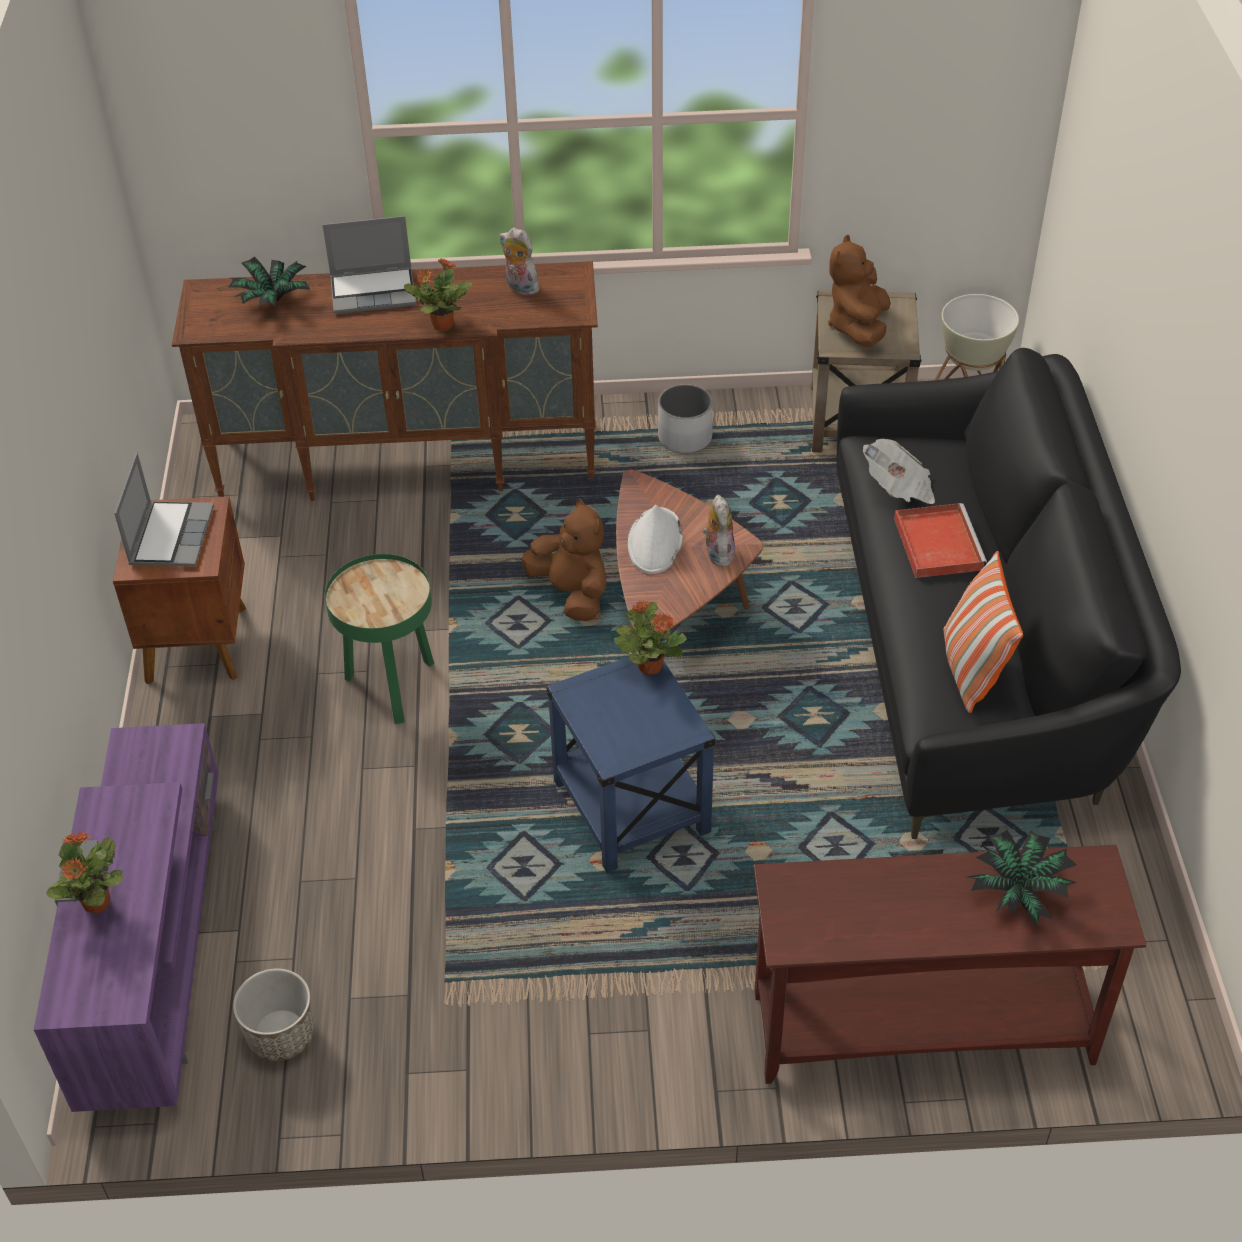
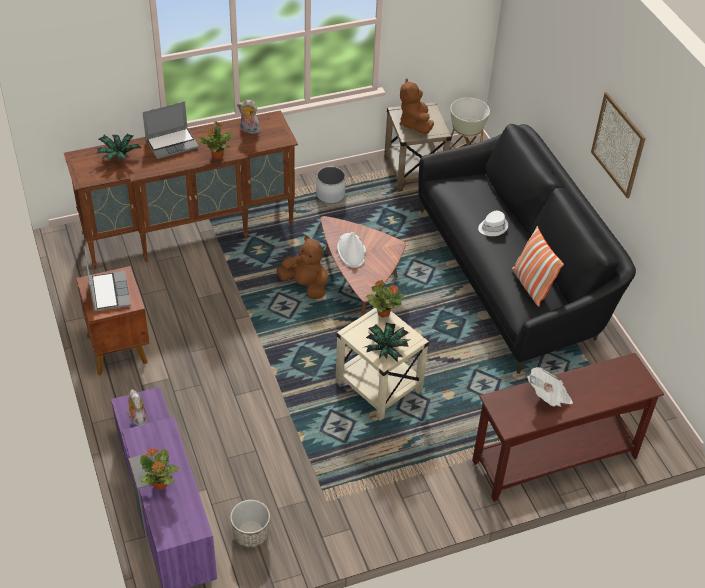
camera: 20 degrees left, 0 degrees up
(392, 686) = (232, 350): green side table -> none
(632, 807) = (379, 386): blue side table -> beige side table
(717, 553) = (385, 251): plush toy -> plush toy (138, 421)
(898, 488) = (464, 203): newspaper -> newspaper (548, 396)
(937, 542) = (492, 227): red tray -> white hat
(1019, 890) = (601, 381): potted plant -> potted plant (386, 349)
(1188, 408) = (618, 144): none -> picture

